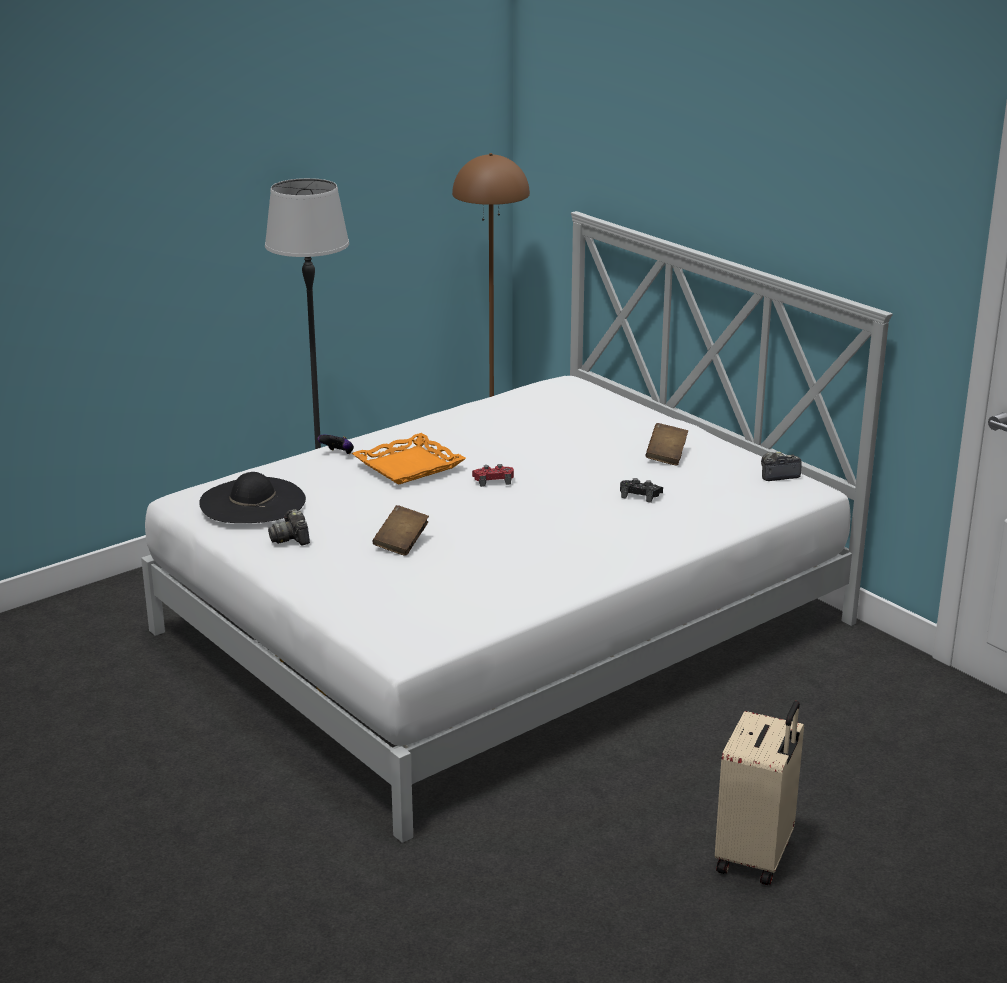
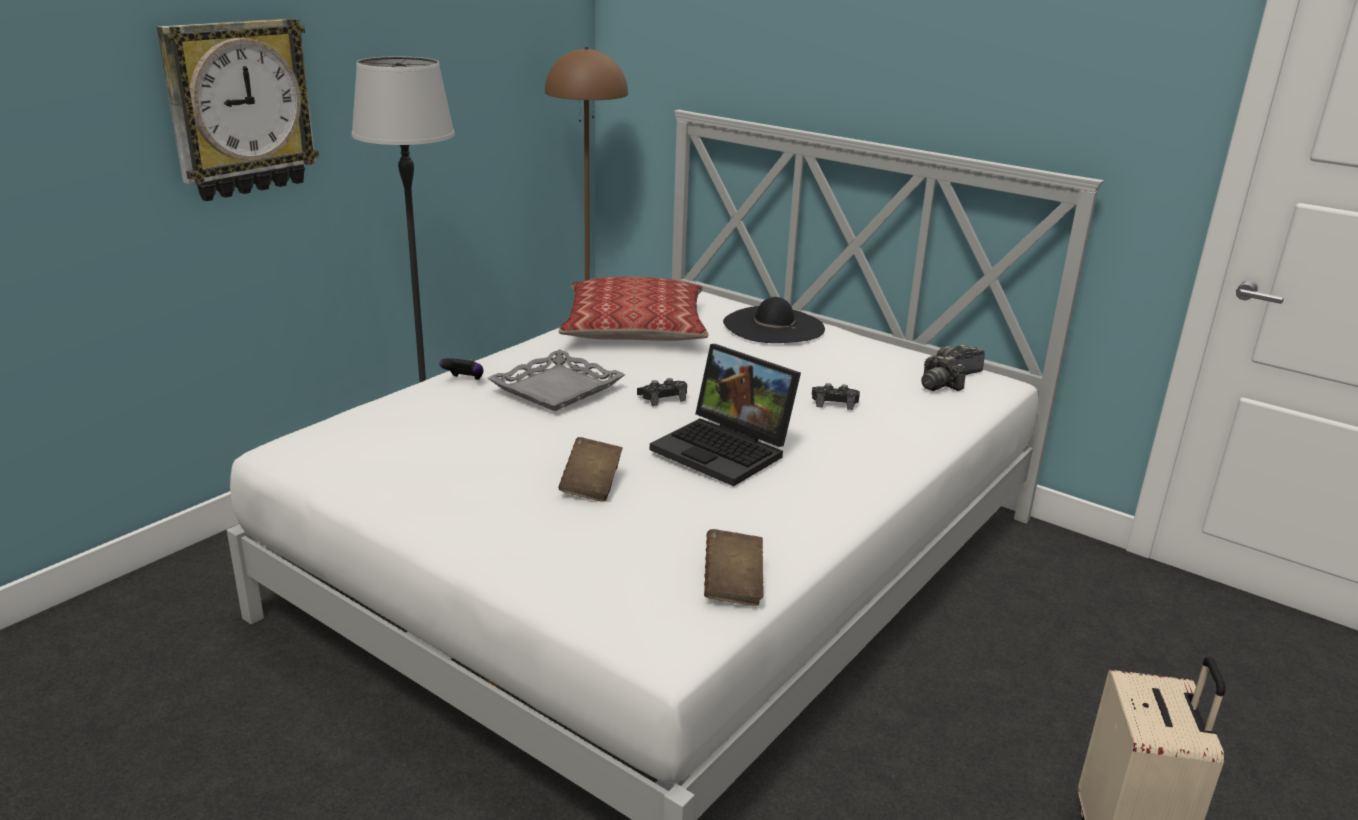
camera: 15 degrees left, 0 degrees up
(177, 225) = (239, 108): none -> wall clock
(252, 501) = (378, 446): black hat -> black hat (773, 325)
(291, 538) = (445, 492): camera -> camera (938, 385)
(408, 465) = (556, 388): orange tray -> grey tray
(493, 480) = (663, 397): red game controller -> black game controller
(504, 417) = (634, 328): none -> pillow
(520, 526) = (726, 450): none -> laptop
(666, 456) = (831, 358): brown book -> brown book (732, 585)

